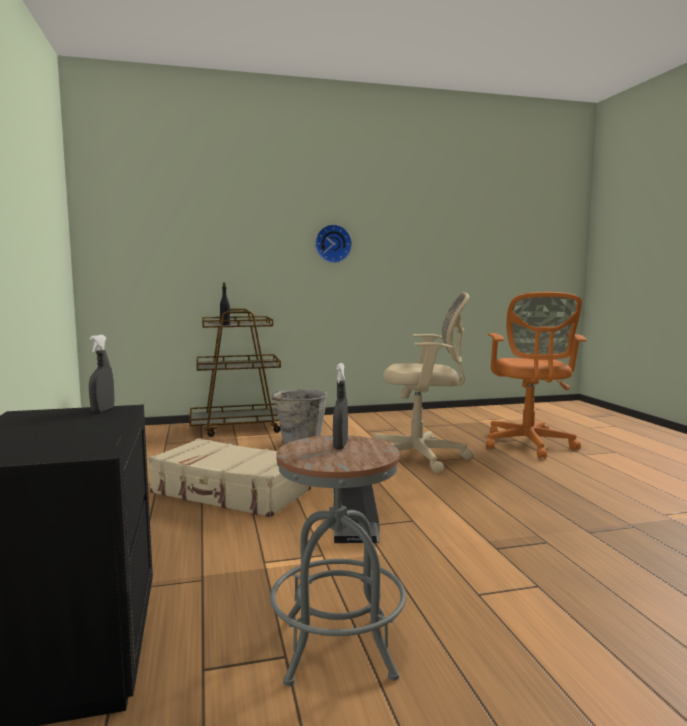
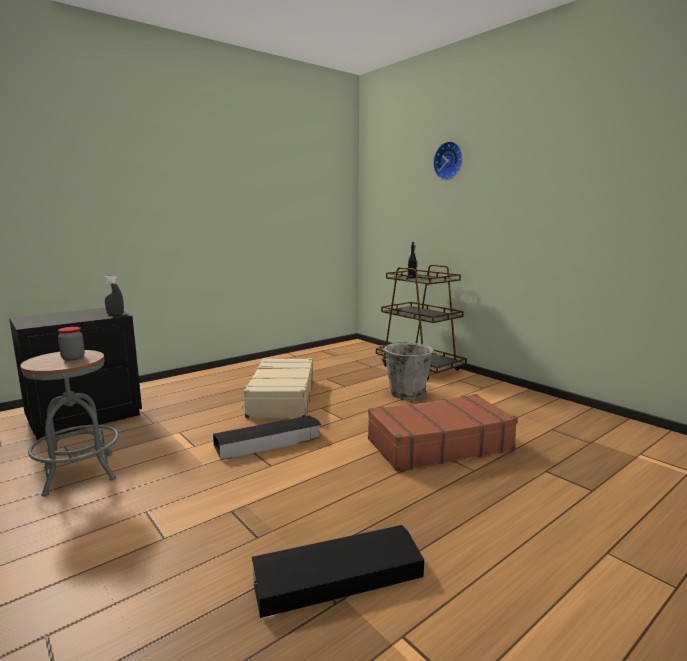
camera: 65 degrees right, 5 degrees up
(332, 244) = (531, 202): wall clock -> wall clock (449, 161)
(340, 446) = (73, 358): grey spray bottle -> jar
(421, 457) = (438, 444): beige office chair -> brown suitcase
(528, 445) = (582, 502): orange office chair -> none
(605, 522) = (337, 577): none -> black storage box

